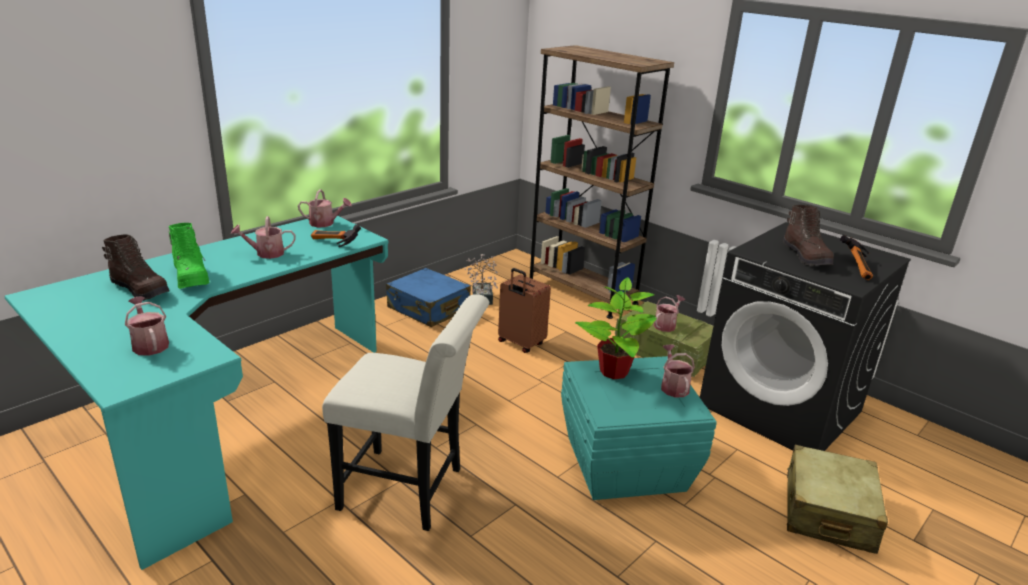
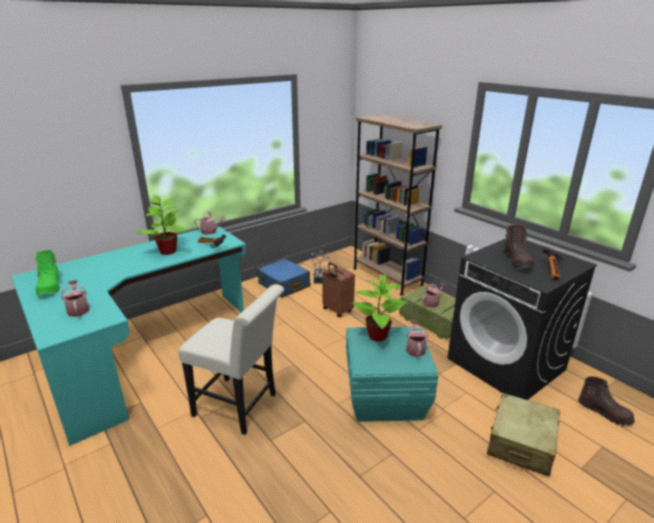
camera: 10 degrees right, 0 degrees up
(141, 289) = (86, 274): brown boot -> brown boot (604, 412)
(191, 277) = (118, 266): green boot -> green boot (50, 287)
(266, 253) = (167, 251): watering can -> potted plant

